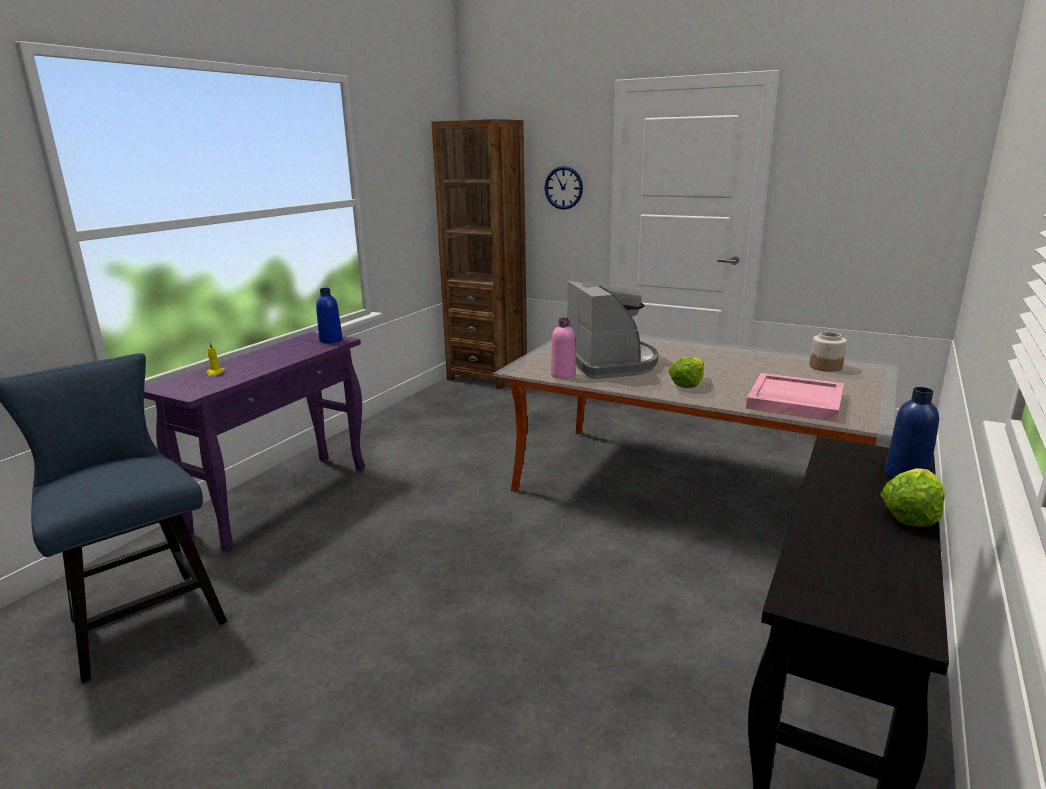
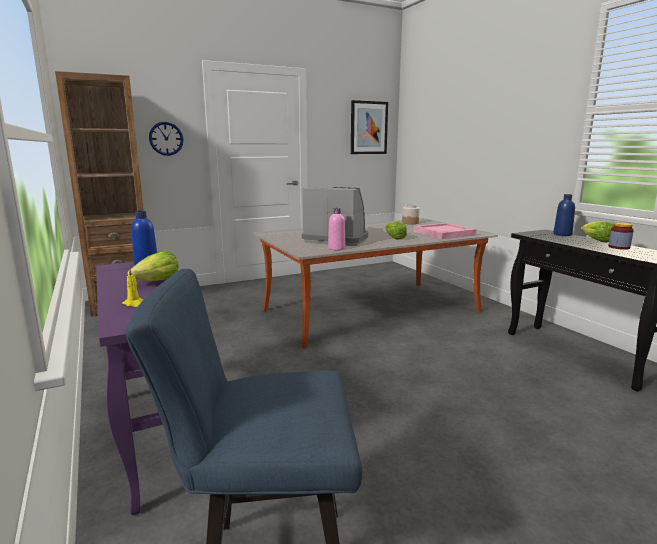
camera: 55 degrees left, 5 degrees down
(280, 359) = (157, 282): none -> lettuce
(878, 542) = (619, 247): none -> jar
(906, 169) = (368, 128): none -> picture

